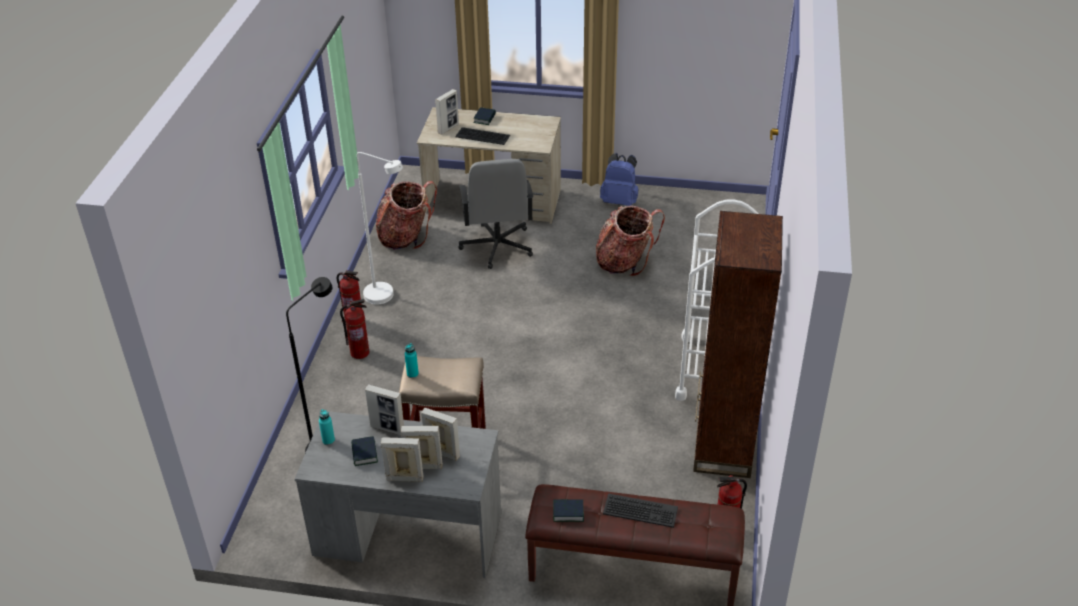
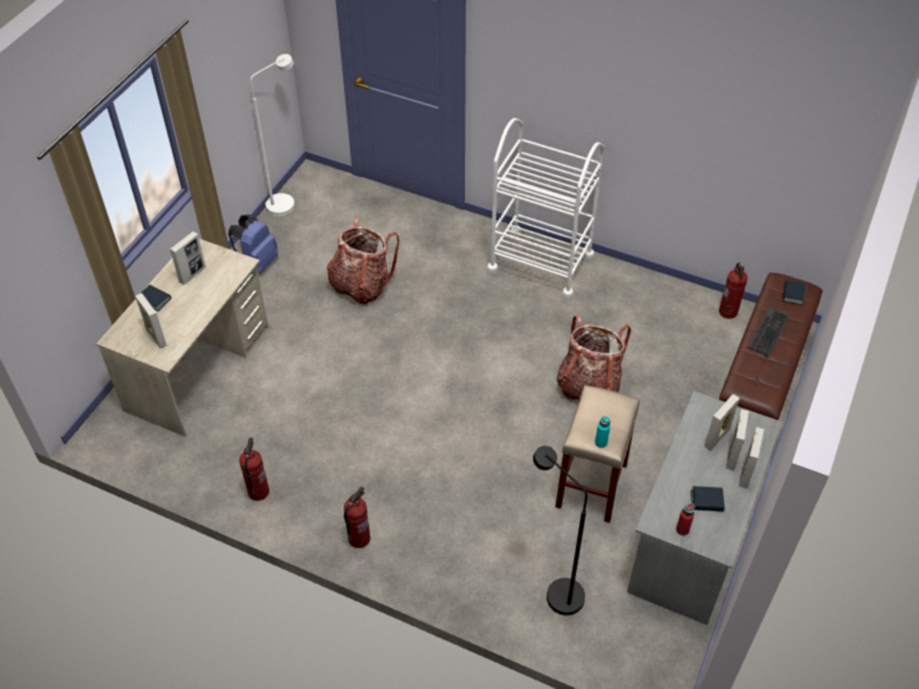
camera: 75 degrees left, 10 degrees up
(328, 440) = (682, 530): turquoise bottle -> red bottle
(360, 352) = (415, 540): fire extinguisher -> fire extinguisher (258, 491)
(386, 297) = (327, 500): white floor lamp -> white floor lamp (286, 201)
(387, 428) = (675, 477): picture frame -> picture frame (192, 274)
(406, 237) = (223, 463): backpack -> backpack (589, 385)
(483, 136) = (192, 309): keyboard -> none
(497, 246) = (284, 381): grey office chair -> none
(568, 512) = (764, 379): book -> book (792, 294)
(723, 445) = (633, 286): brown bookcase -> none

